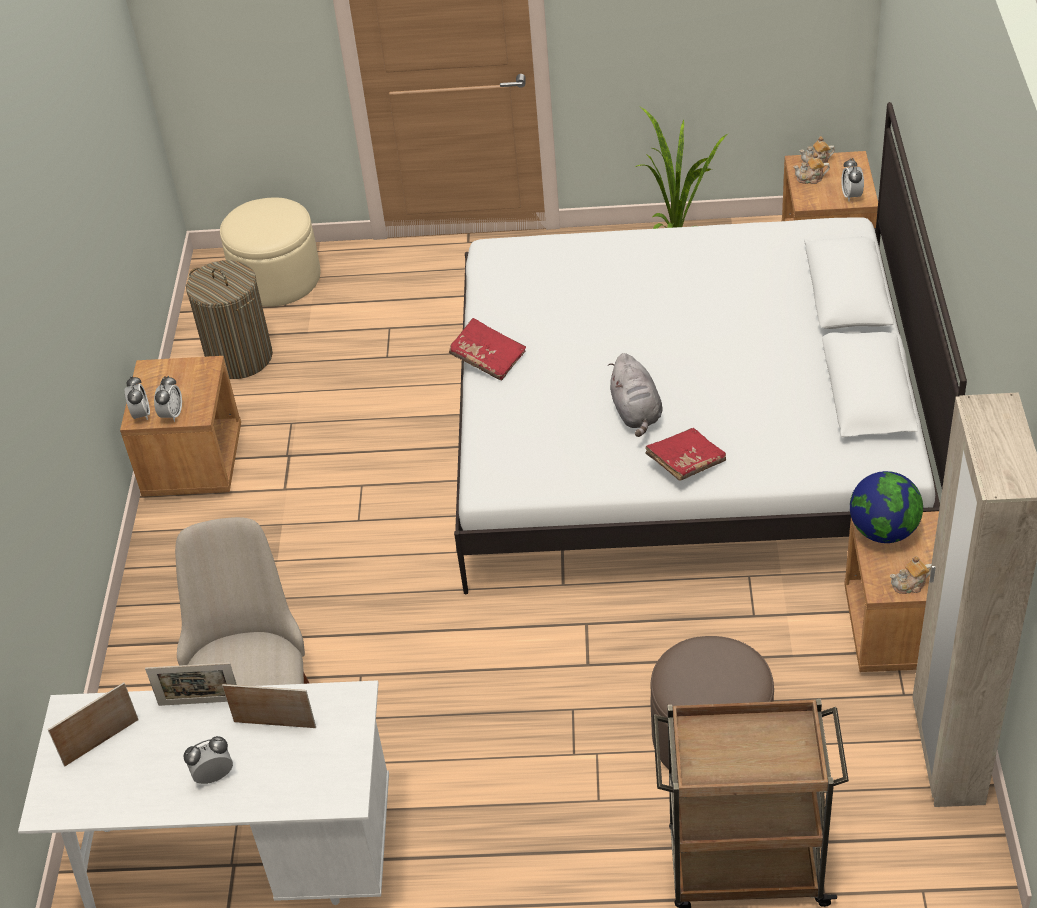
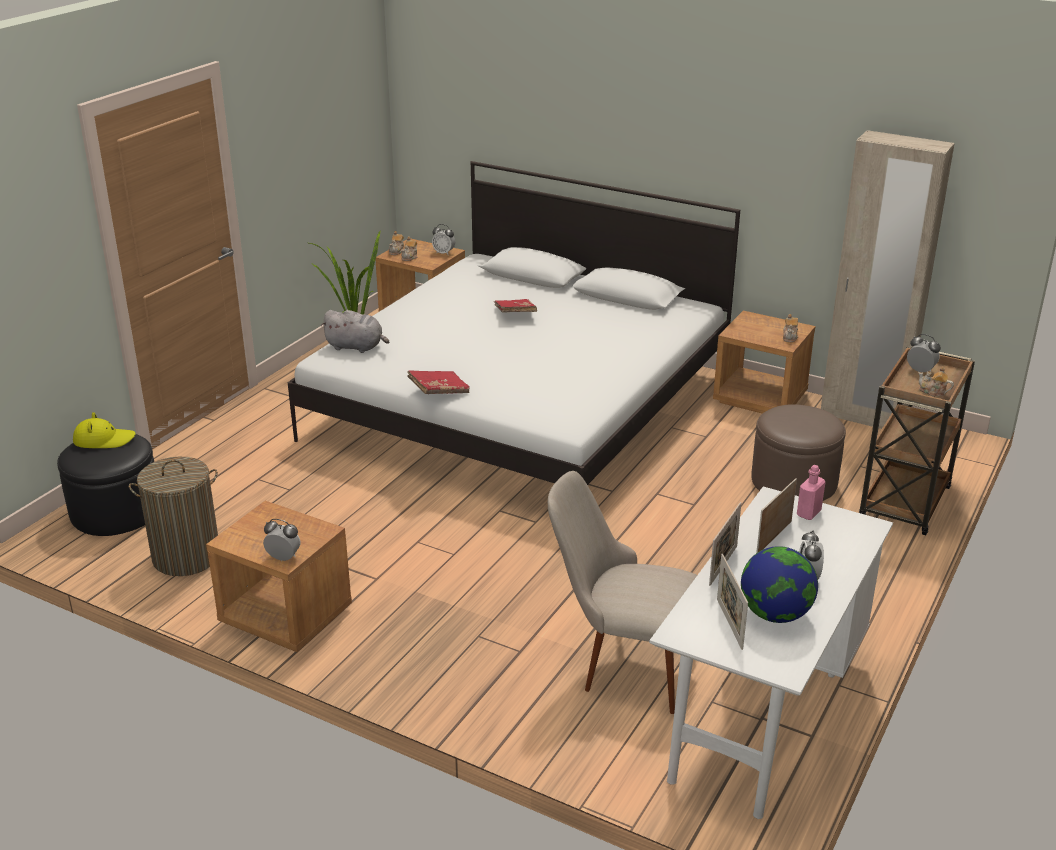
camera: 65 degrees left, 15 degrees down
(172, 414) = (305, 542): alarm clock -> alarm clock (920, 371)
(277, 211) = (104, 440): none -> yellow hat
(277, 278) = (116, 511): beige ottoman -> black ottoman
(342, 737) = (808, 513): none -> pink bottle
(636, 413) = (561, 360): grey plush toy -> grey plush toy (356, 347)
(685, 463) = (626, 359): red book -> red book (515, 314)
(720, 765) = (932, 392): none -> teapot
(883, 531) = (740, 331): globe -> globe (775, 614)

